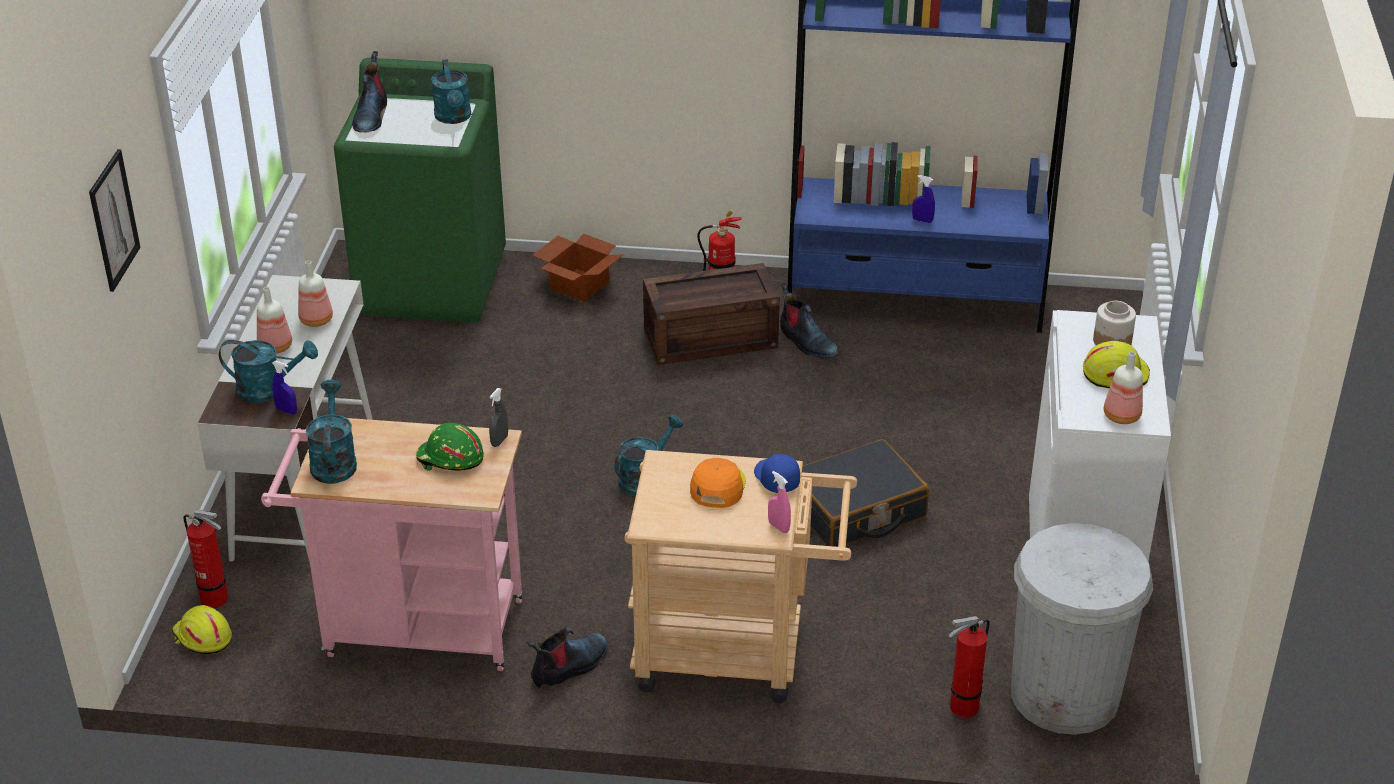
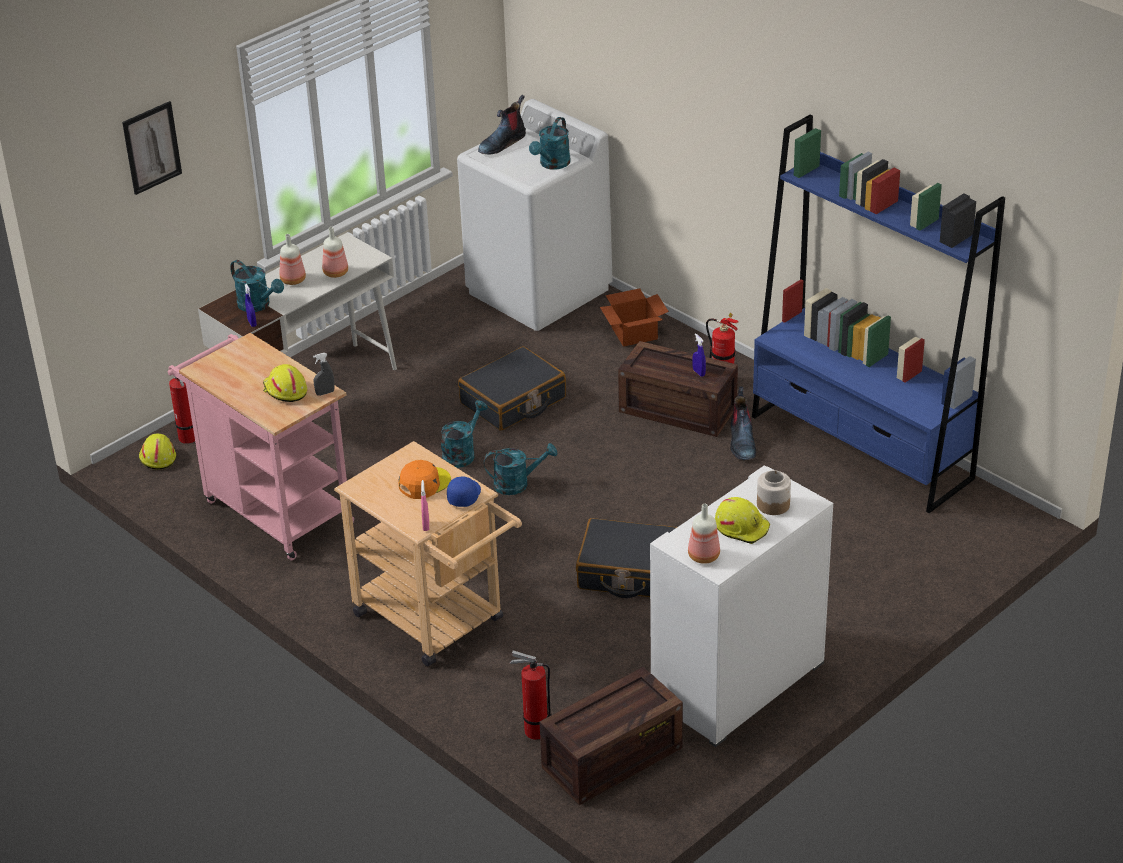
camera: 40 degrees right, 0 degrees up
(333, 461) = (222, 362): turquoise watering can -> turquoise watering can (462, 453)
(432, 283) = (539, 291): green washing machine -> white washing machine
(450, 459) = (284, 391): green hard hat -> yellow hard hat
(539, 400) = (513, 401): none -> black suitcase
(569, 667) = (331, 578): boot -> none
(922, 220) = (851, 376): blue spray bottle -> blue spray bottle (698, 372)
(1065, 694) = (611, 759): white trash can -> crate

